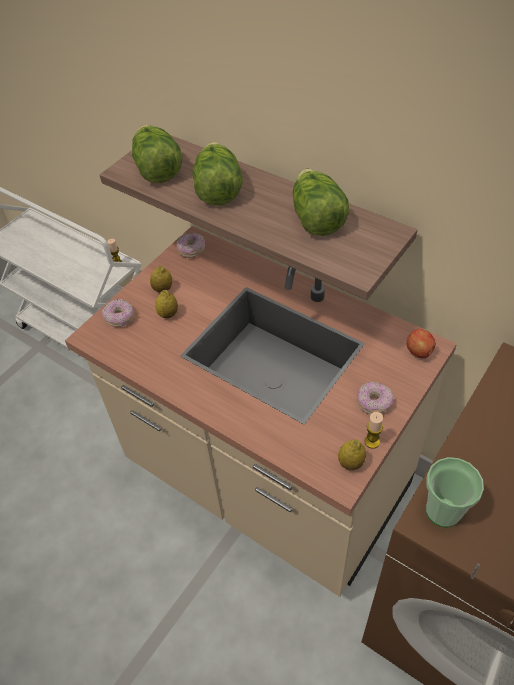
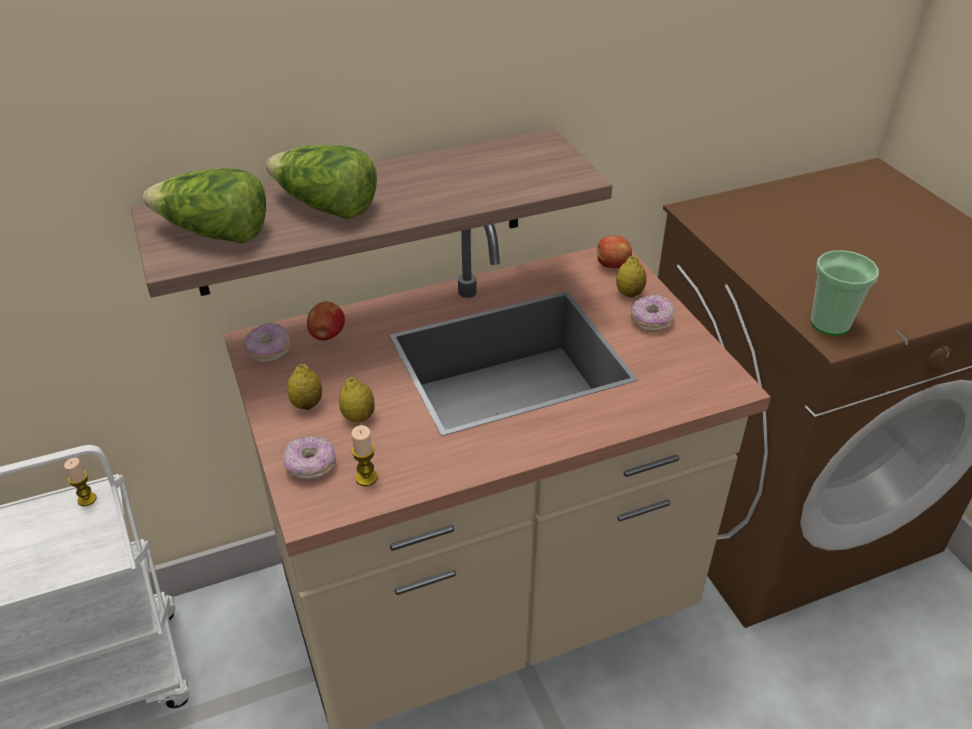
camera: 60 degrees left, 10 degrees down
(223, 263) = (327, 335): none -> apple
(316, 218) = (466, 168): lettuce -> none
(351, 463) = (714, 370): lemon -> lemon (629, 293)
(372, 441) = (698, 344): candle -> candle (366, 478)

